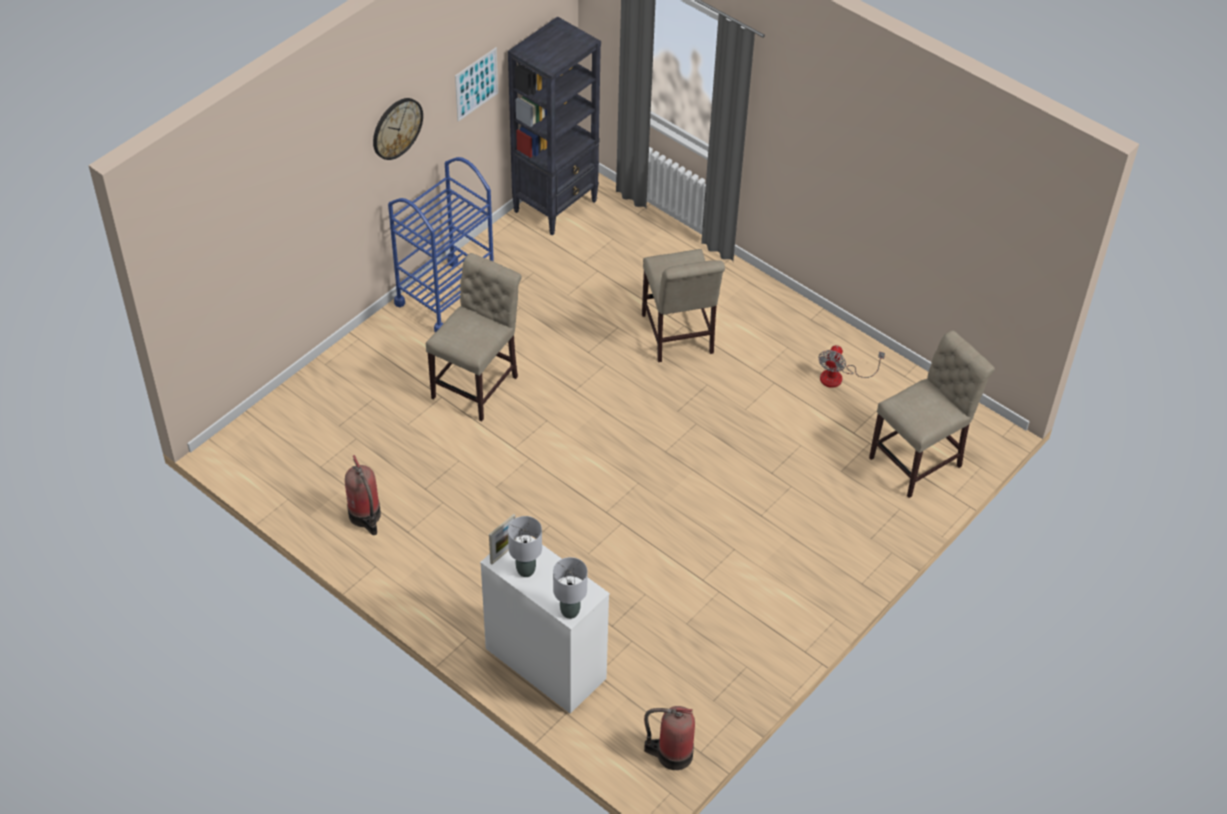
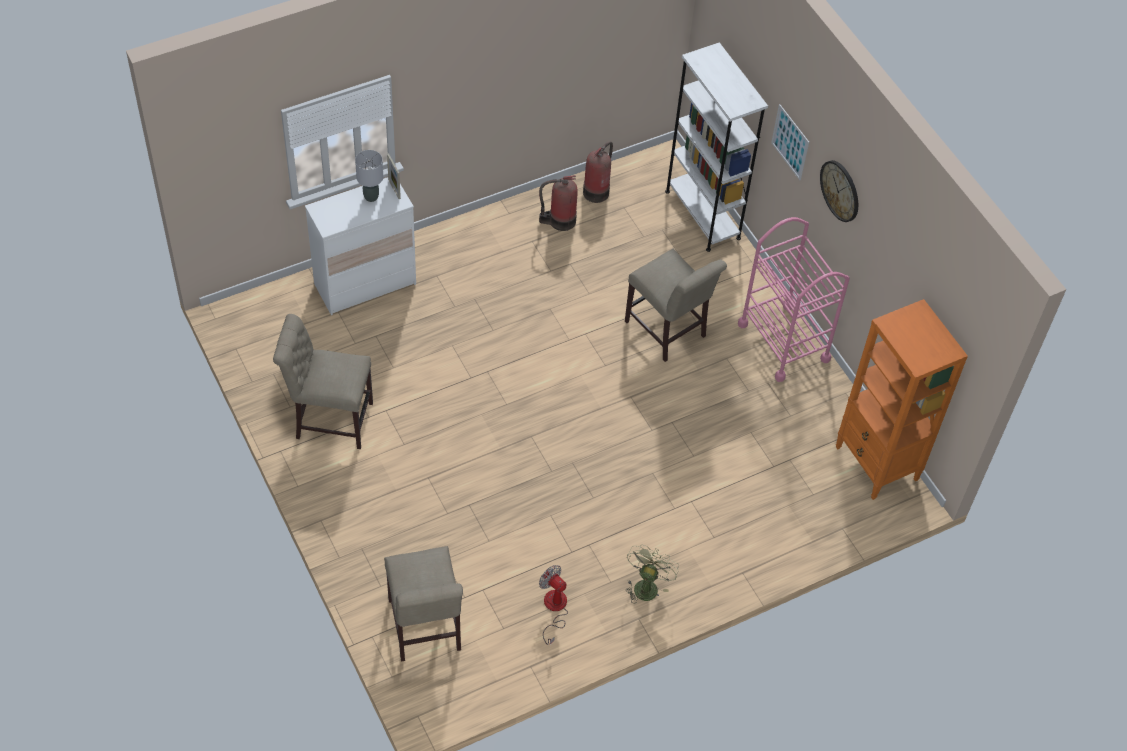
camera: 110 degrees right, 5 degrees up
(301, 398) = (702, 214): none -> white bookcase
(446, 296) = (783, 342): blue cart -> pink cart
(476, 84) = (897, 277): picture -> picture (790, 142)
(556, 206) = (876, 464): black bookcase -> orange bookcase
(570, 612) = (319, 210): grey table lamp -> none
(671, 754) = (245, 331): fire extinguisher -> fire extinguisher (597, 191)
(678, 337) = (661, 498): beige chair -> beige chair (329, 419)
(775, 322) = (647, 585): none -> green fan

